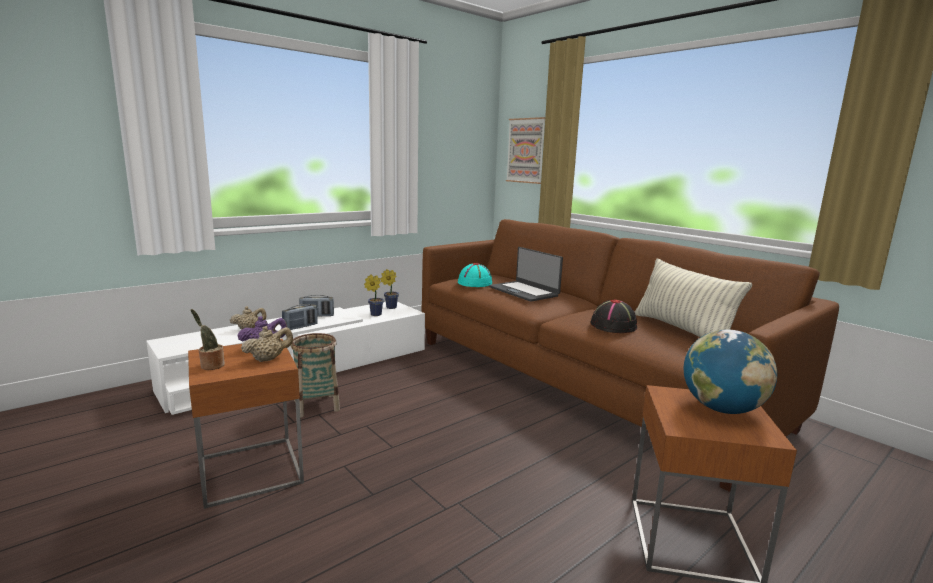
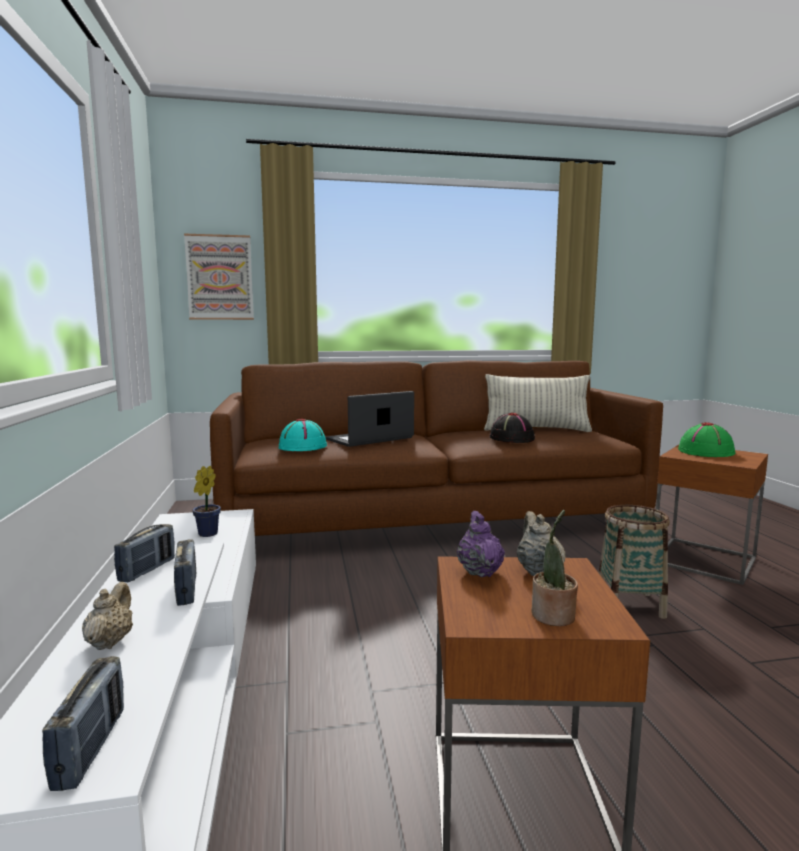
camera: 60 degrees left, 5 degrees down
(180, 346) = (90, 748): none -> radio
(316, 405) = (338, 688): basket -> basket (630, 604)
(390, 307) = (191, 521): potted plant -> none
(524, 291) = (370, 439): laptop -> laptop turned 150 degrees clockwise
(722, 409) = (706, 452): globe -> green hat

